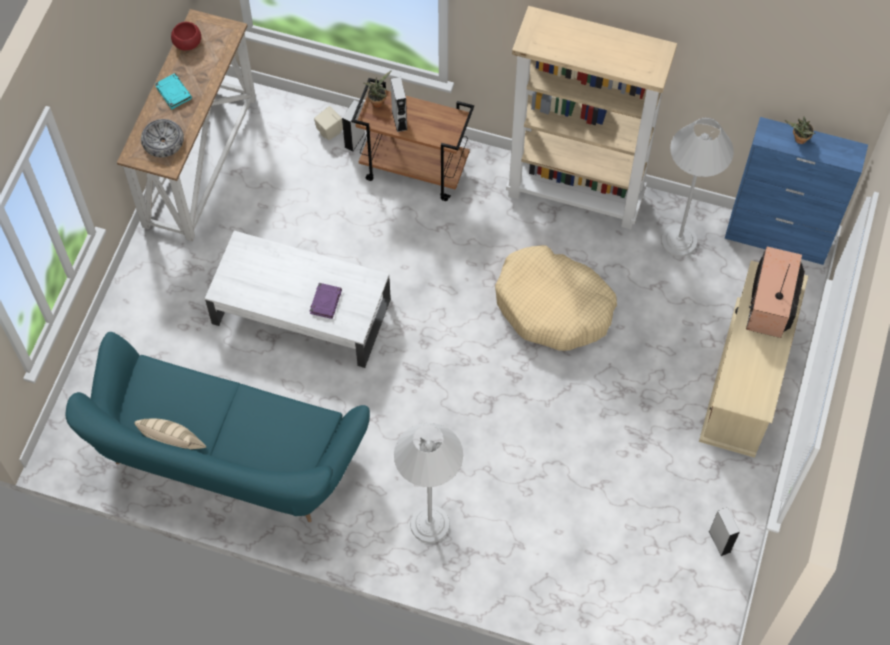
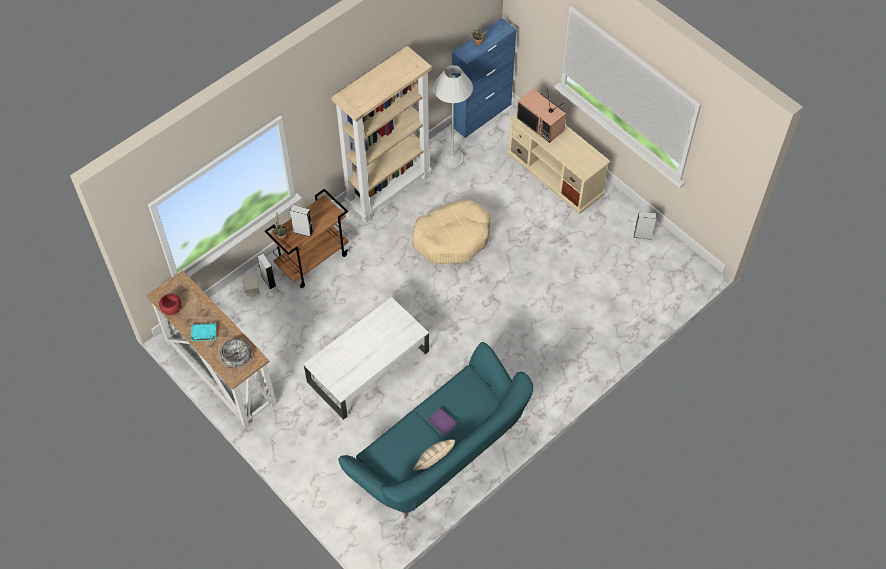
camera: 60 degrees left, 5 degrees down
(325, 301) = (388, 338): purple book -> purple book (442, 422)
(429, 524) = (550, 367): white floor lamp -> none

